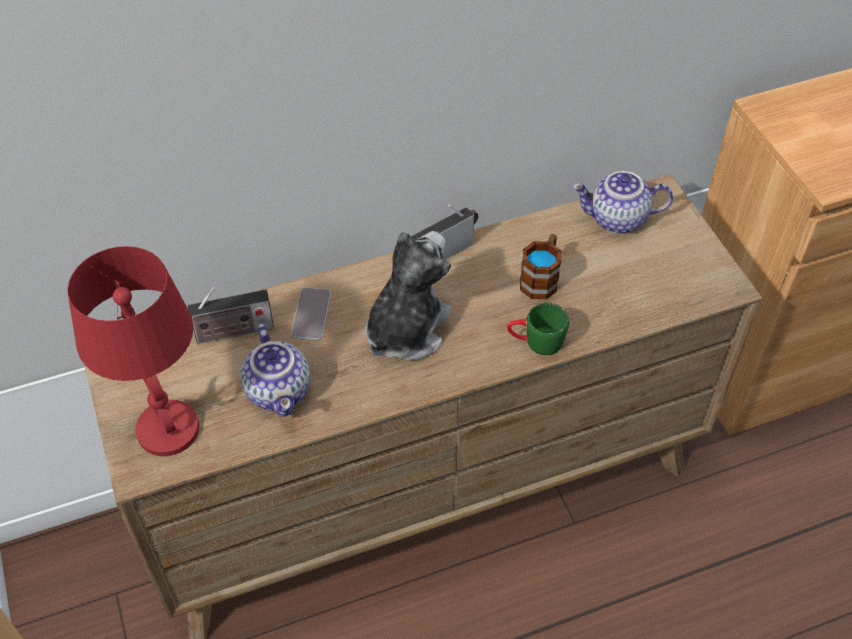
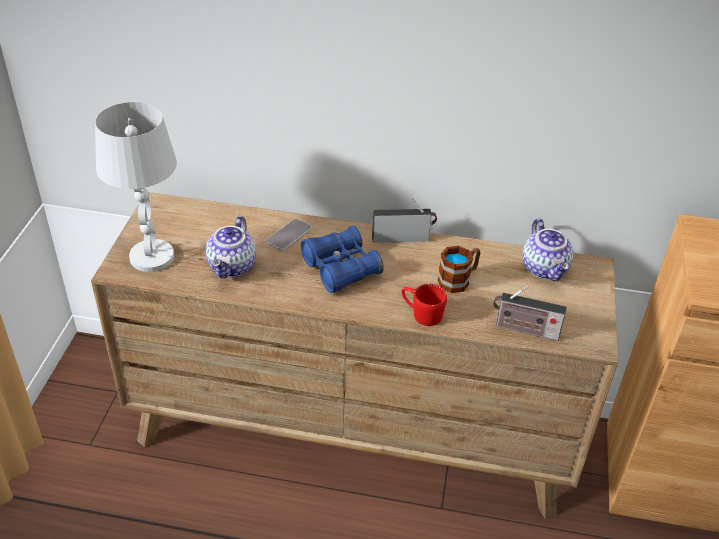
camera: 30 degrees right, 10 degrees down
(169, 429) = (152, 257): red table lamp -> white table lamp
(230, 333) = (232, 224): radio -> radio (524, 330)
(406, 329) = (340, 269): plush toy -> blue binoculars
(535, 342) = (421, 313): green mug -> red mug
(617, 220) = (546, 269): teapot -> teapot turned 135 degrees counterclockwise

